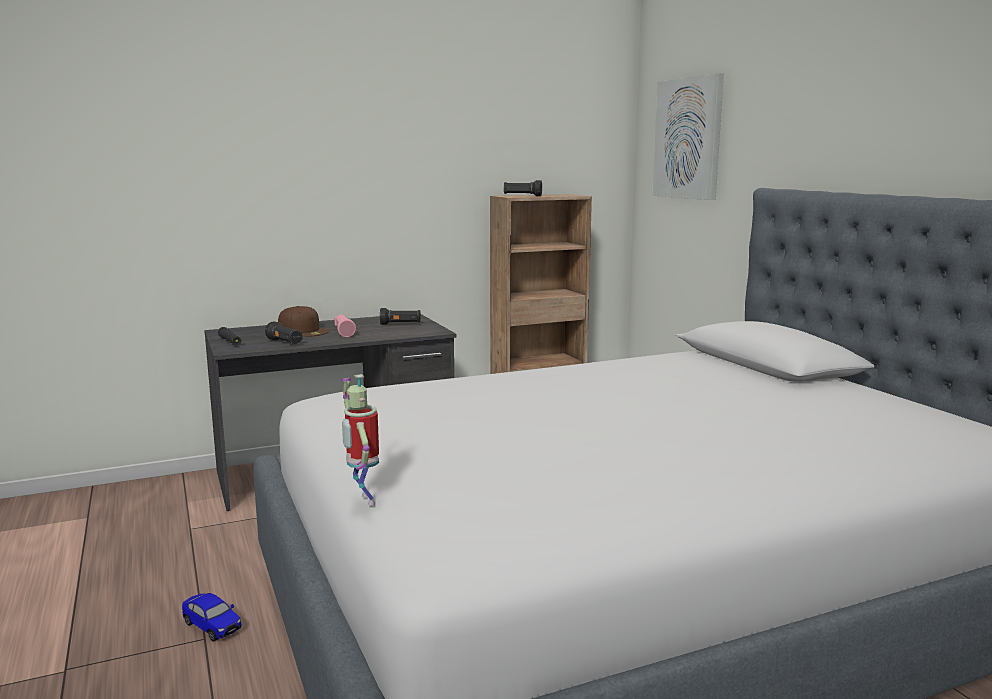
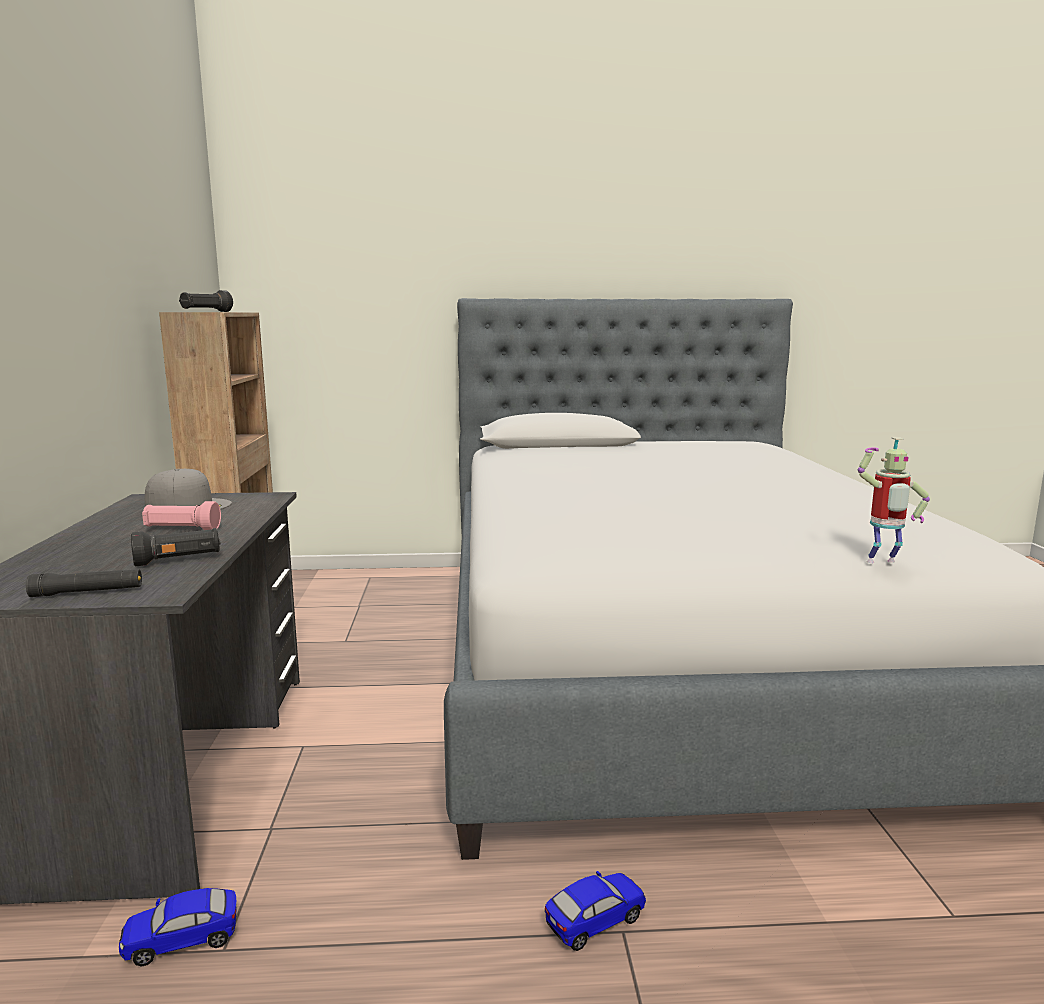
camera: 70 degrees left, 0 degrees up
(196, 518) = (182, 941): none -> toy car
(304, 331) = (111, 547): brown cap -> none
(401, 324) = (189, 505): black flashlight -> grey cap
(688, 138) = (325, 250): picture -> none

